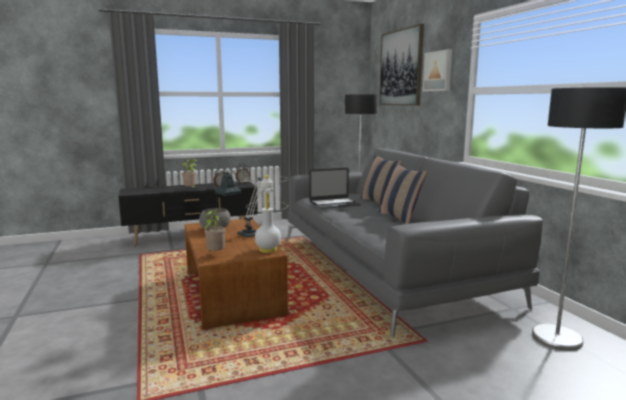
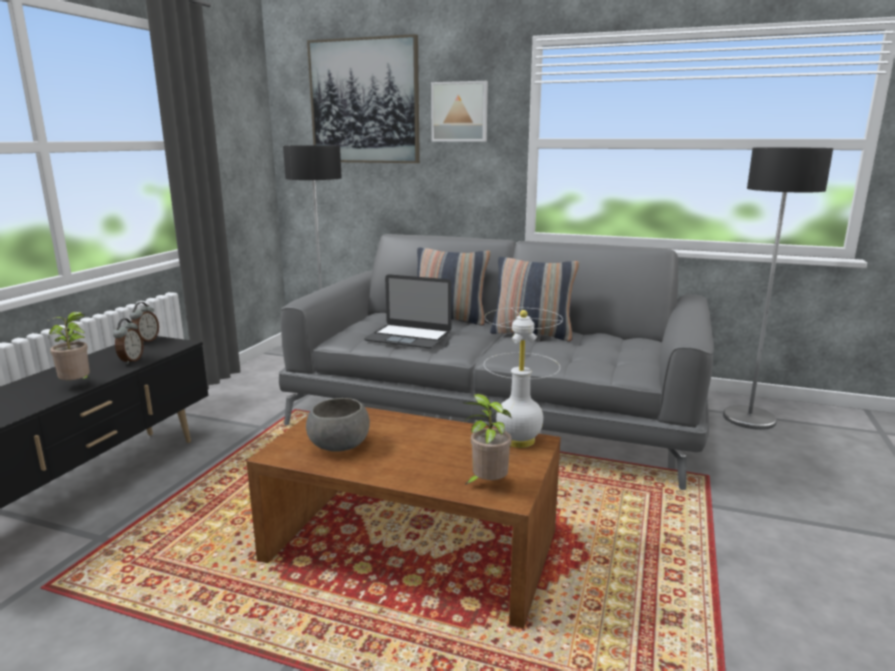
camera: 50 degrees left, 5 degrees up
(244, 236) = (419, 435): table lamp -> none
(334, 203) = (408, 336): laptop -> laptop turned 90 degrees clockwise

